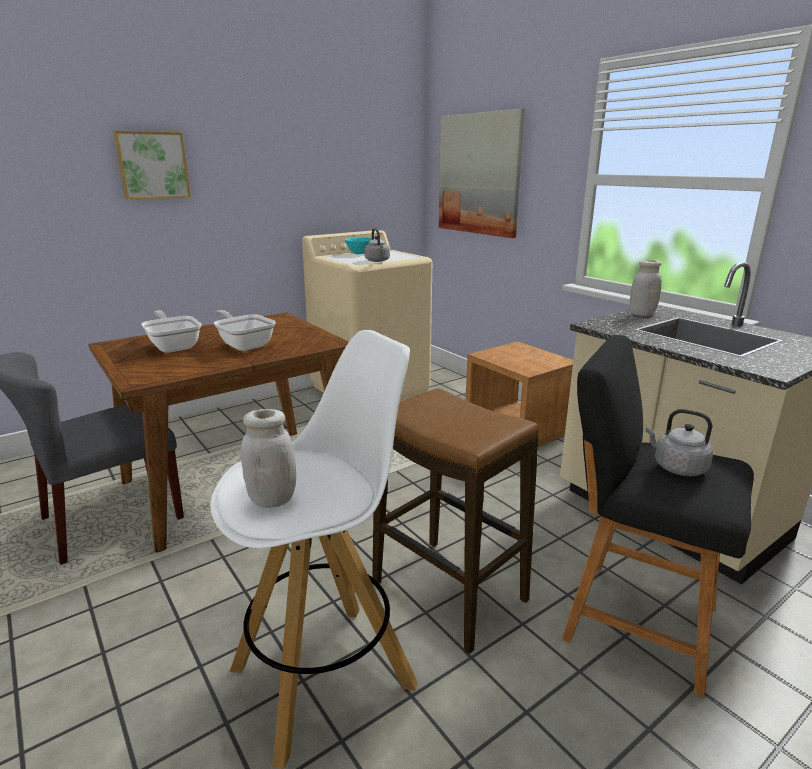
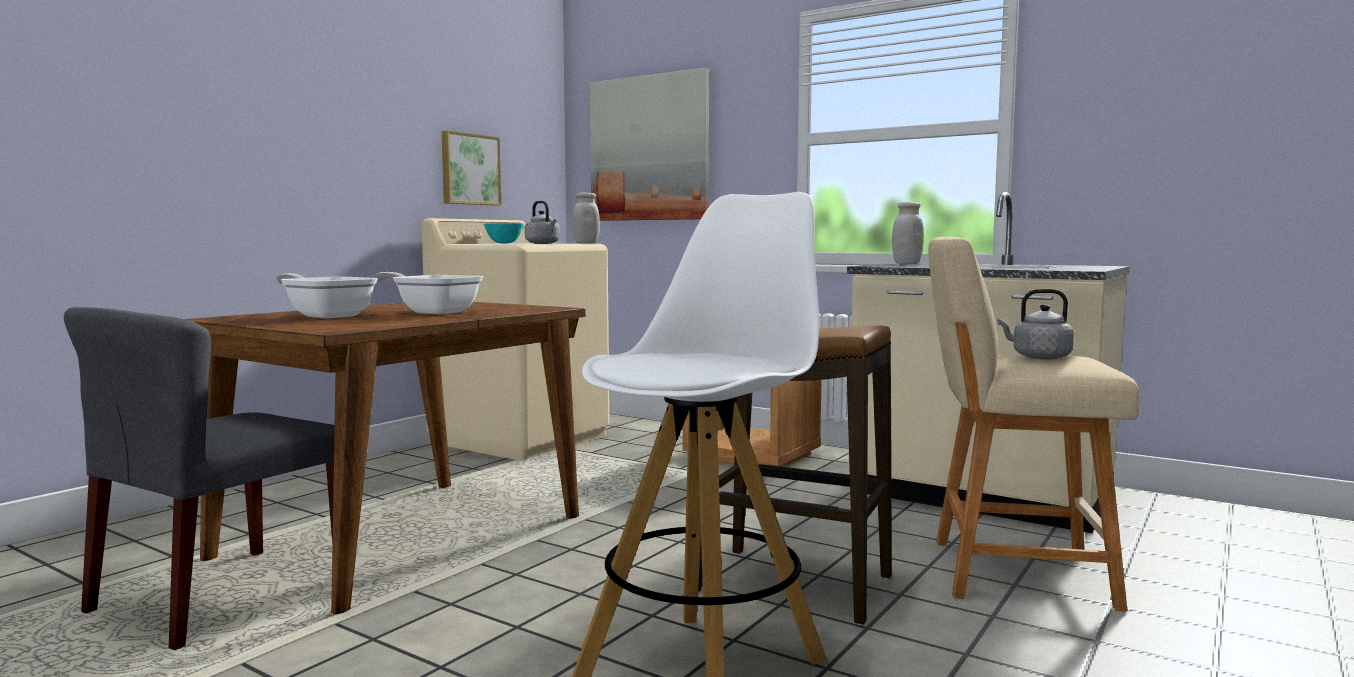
camera: 20 degrees left, 15 degrees down
(152, 165) = (230, 98): picture -> picture (469, 169)
(272, 499) = (686, 363): white jar -> white jar (586, 243)
(631, 619) = (1010, 572): black stool -> beige stool

